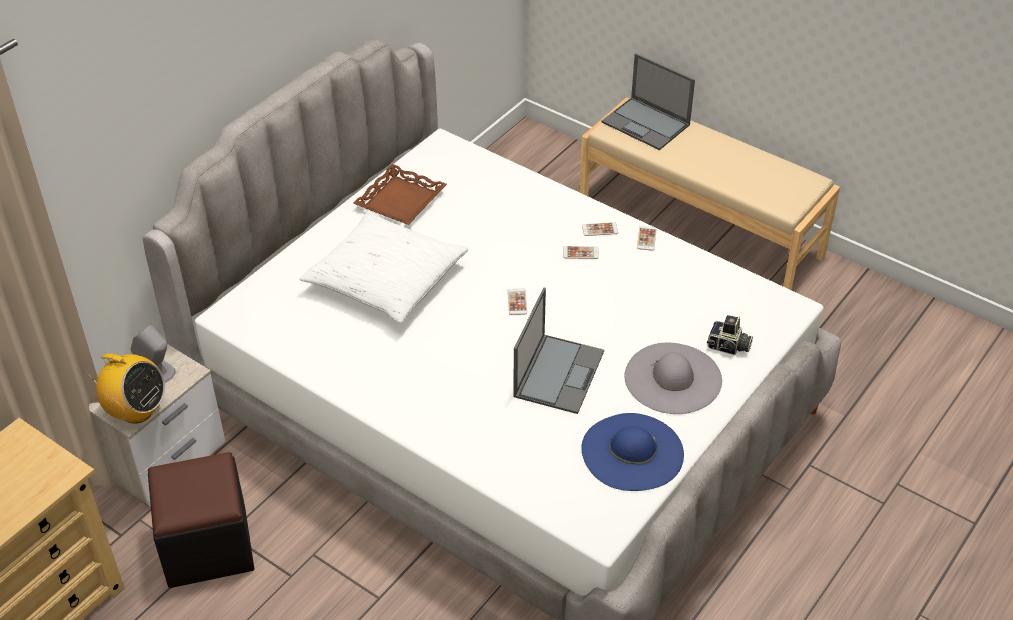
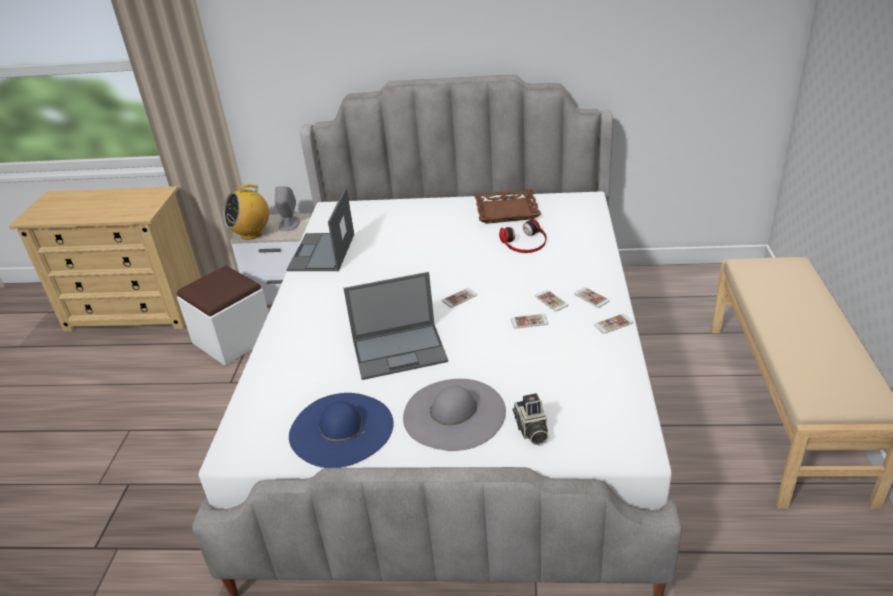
camera: 60 degrees right, 10 degrees down
(136, 411) = (251, 234): radio -> radio turned 60 degrees clockwise
(207, 546) = (233, 339): black ottoman -> white ottoman
(386, 279) = (421, 240): white pillow -> none
(472, 219) = (525, 242): none -> headphones
(596, 279) = (529, 321): none -> phone
(646, 124) = (784, 277): laptop -> laptop (322, 253)

